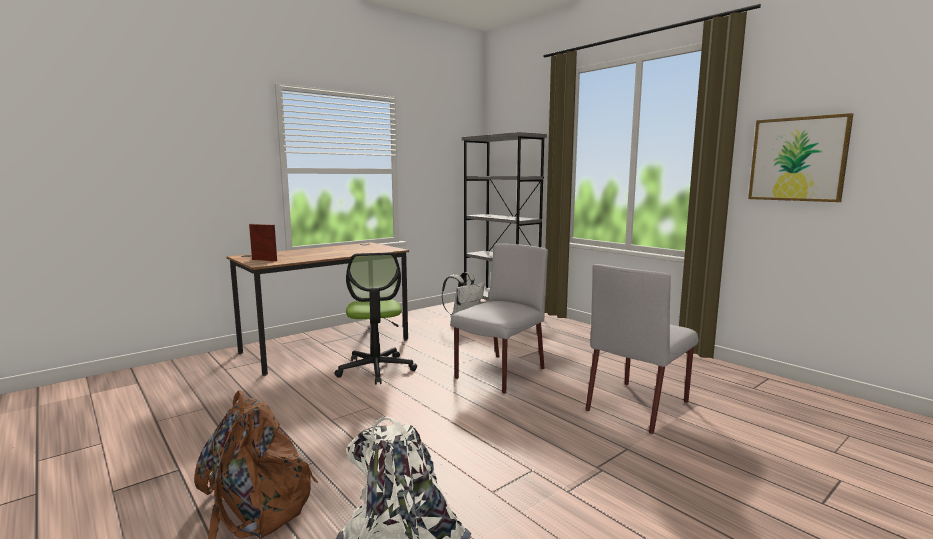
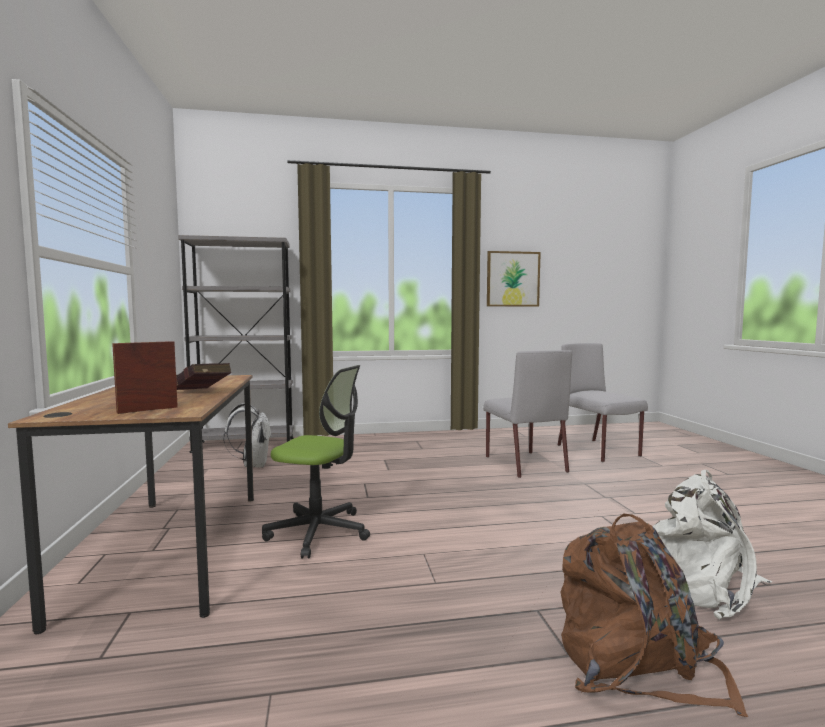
camera: 60 degrees left, 5 degrees down
(322, 256) = (201, 393): none -> red book
(499, 374) = (416, 484): grey chair -> grey chair (599, 451)

